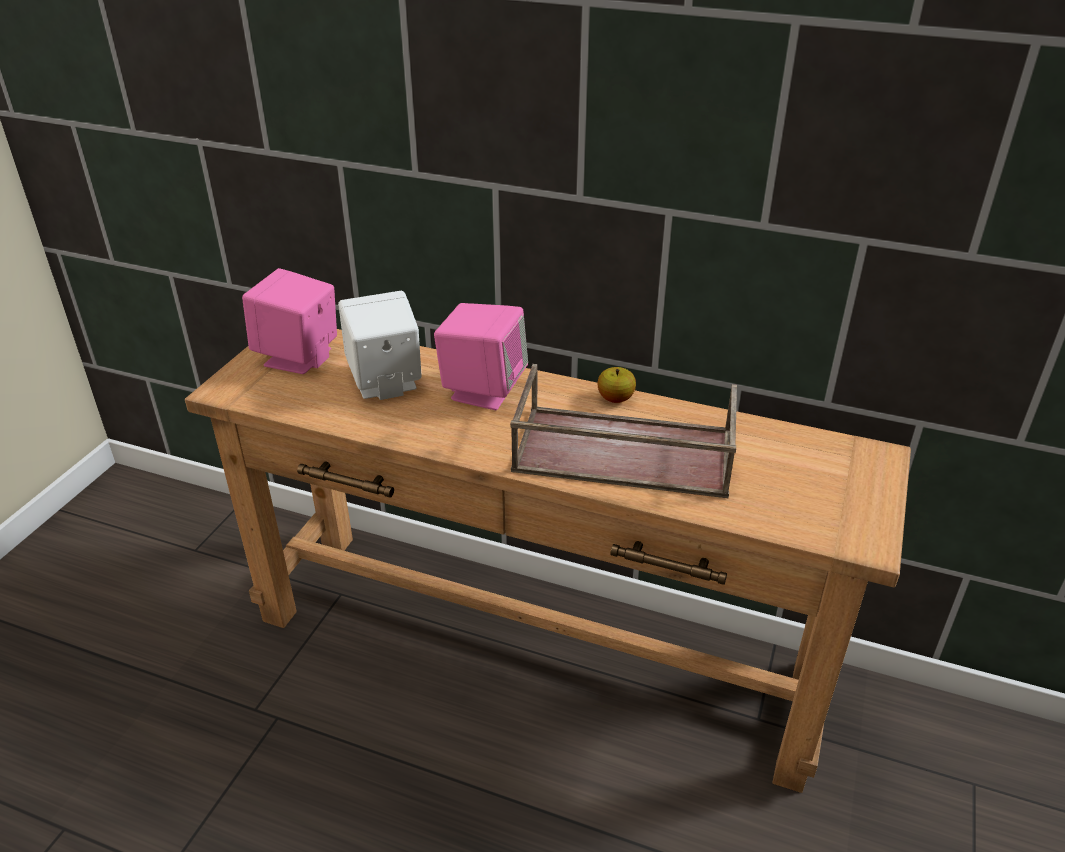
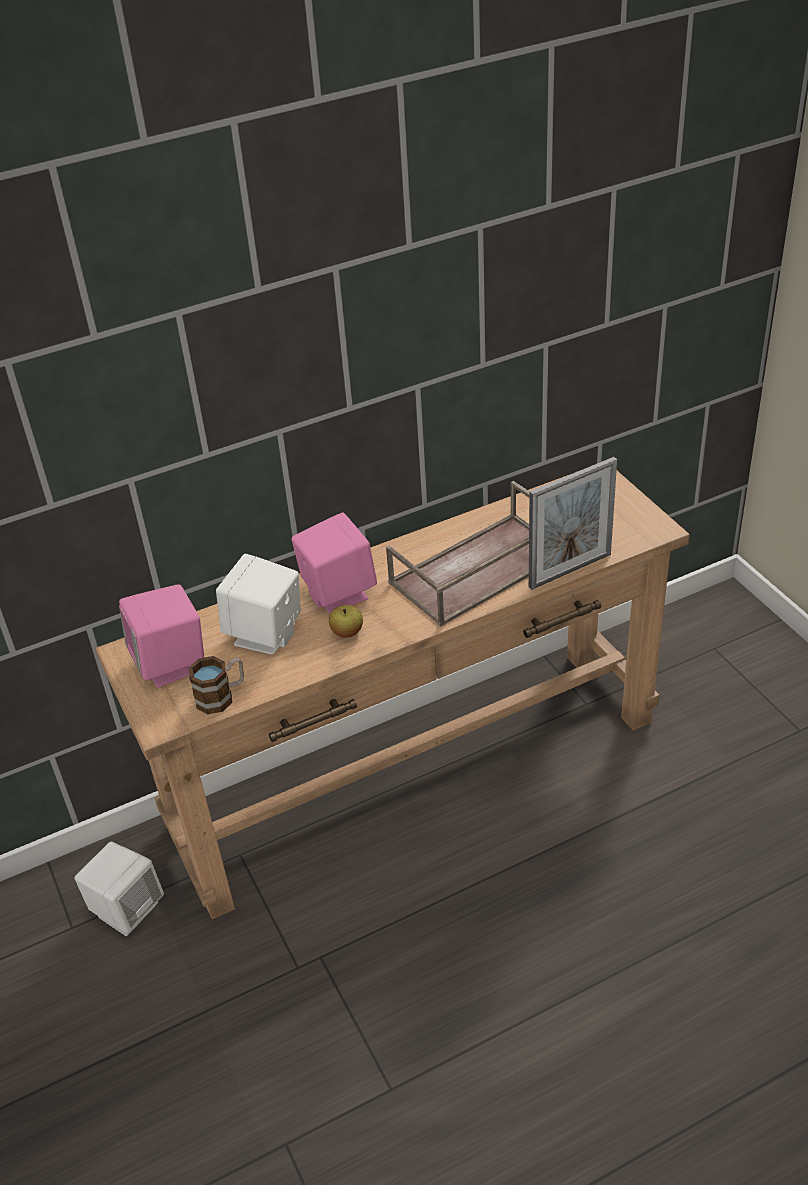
camera: 45 degrees left, 5 degrees up
(234, 567) = (127, 909): none -> white speaker
(284, 401) = (221, 696): none -> mug
(615, 399) = (423, 540): apple -> apple (347, 632)
(705, 513) = (570, 570): none -> picture frame

